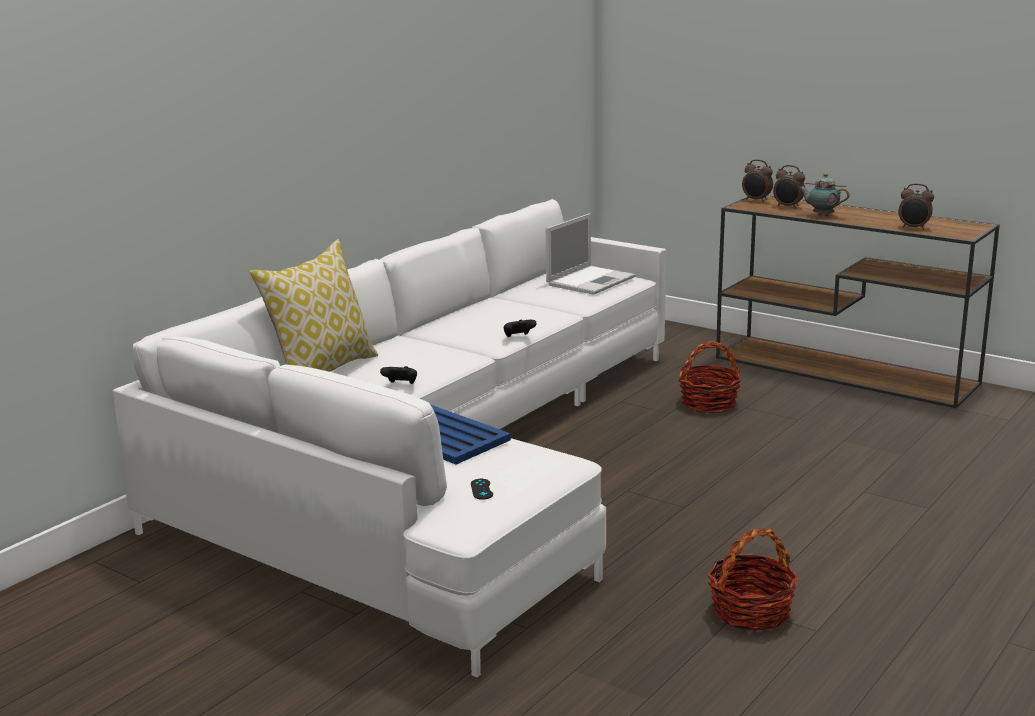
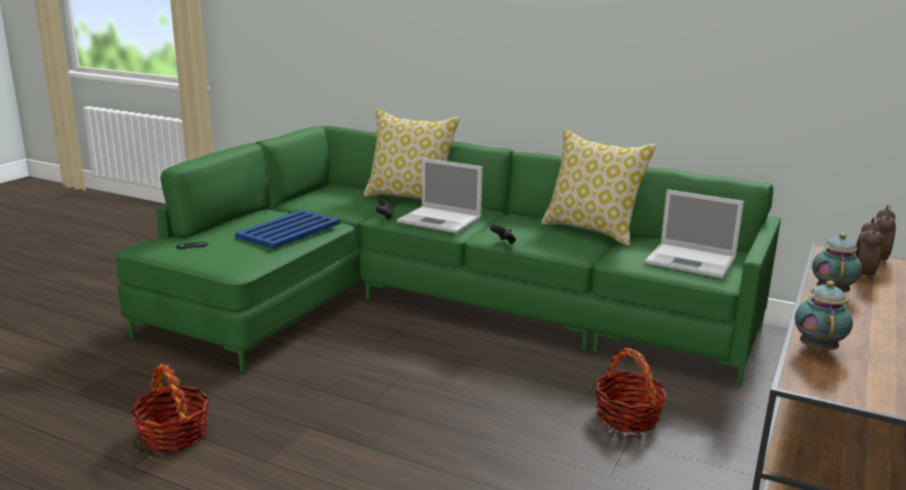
camera: 80 degrees right, 0 degrees up
(429, 358) = (441, 220): none -> laptop
(438, 467) = (432, 304): white sofa -> green sofa
(492, 303) = (592, 231): none -> pillow
(914, 228) = (818, 348): alarm clock -> teapot

